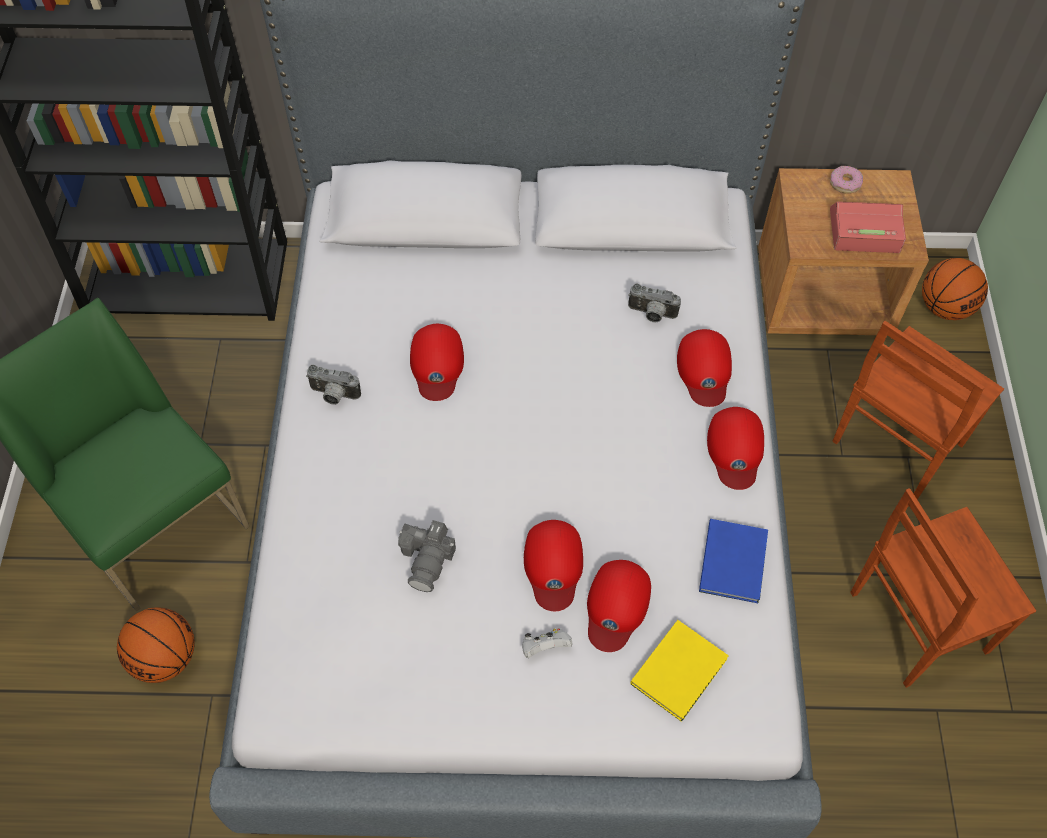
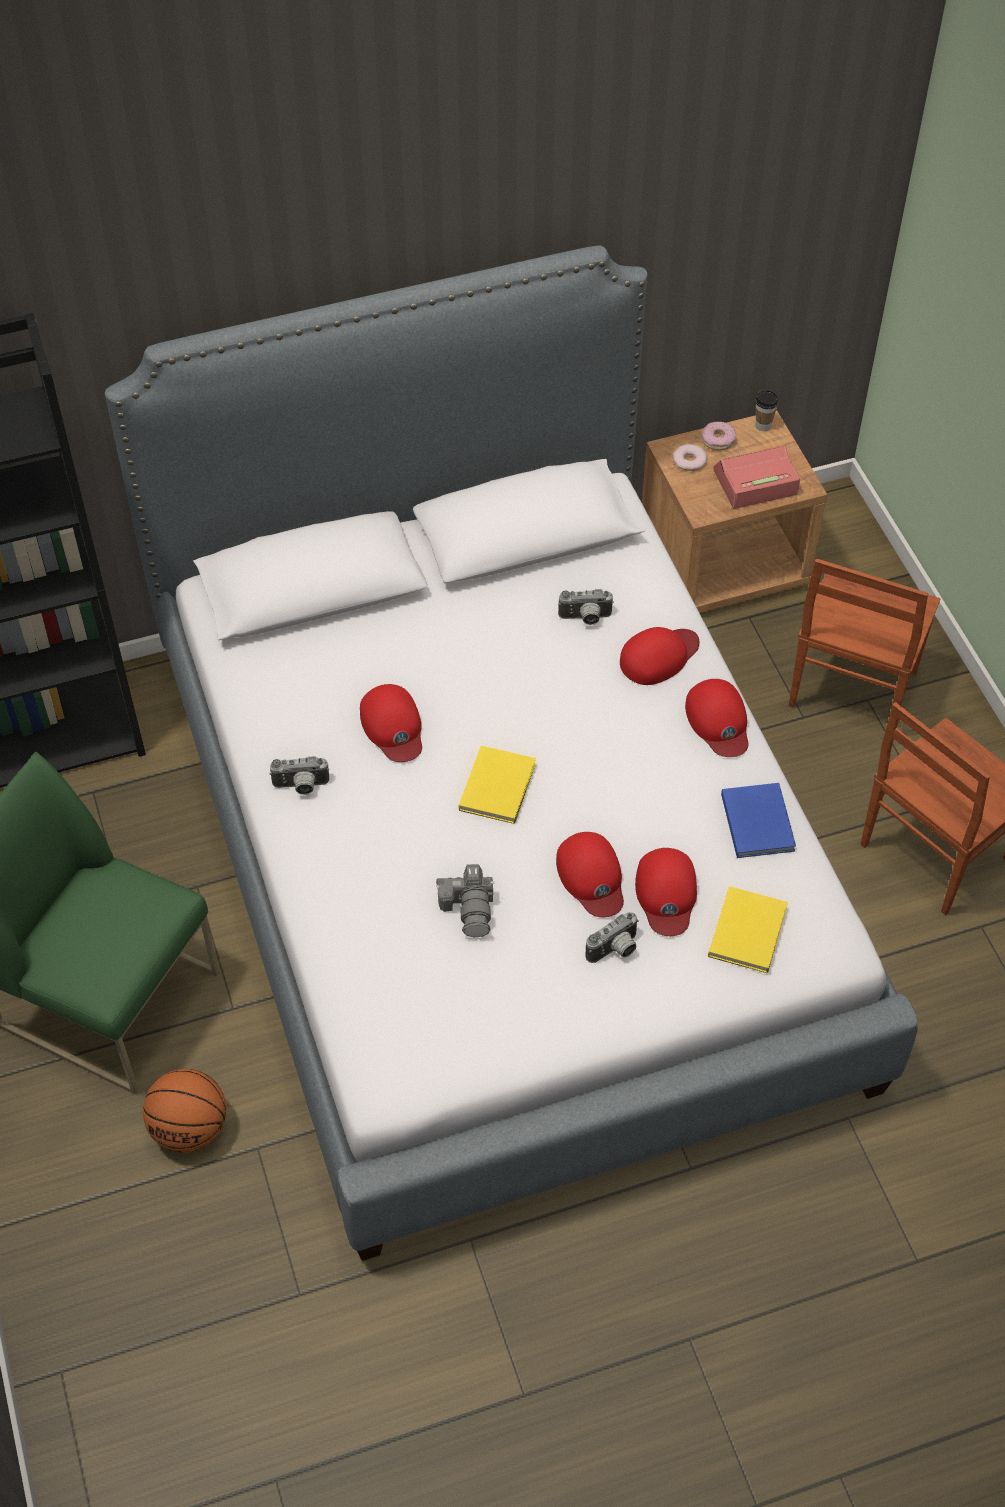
camera: 20 degrees left, 5 degrees down
(506, 449) = (499, 785): none -> yellow book
(545, 647) = (615, 950): white game controller -> camera
(704, 370) = (659, 656): red cap -> red cap turned 105 degrees counterclockwise
(811, 195) = (689, 460): none -> donut
(892, 181) = (763, 425): none -> cup
(945, 307) = (849, 542): basketball -> none

